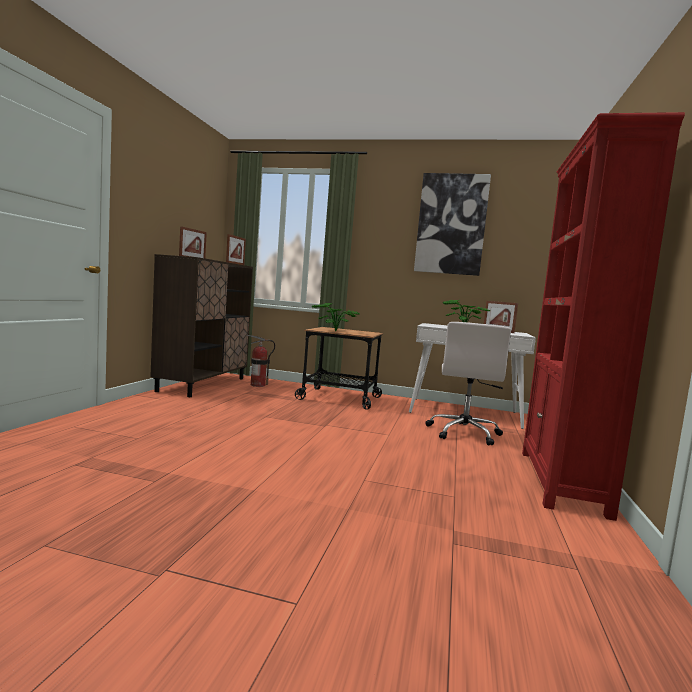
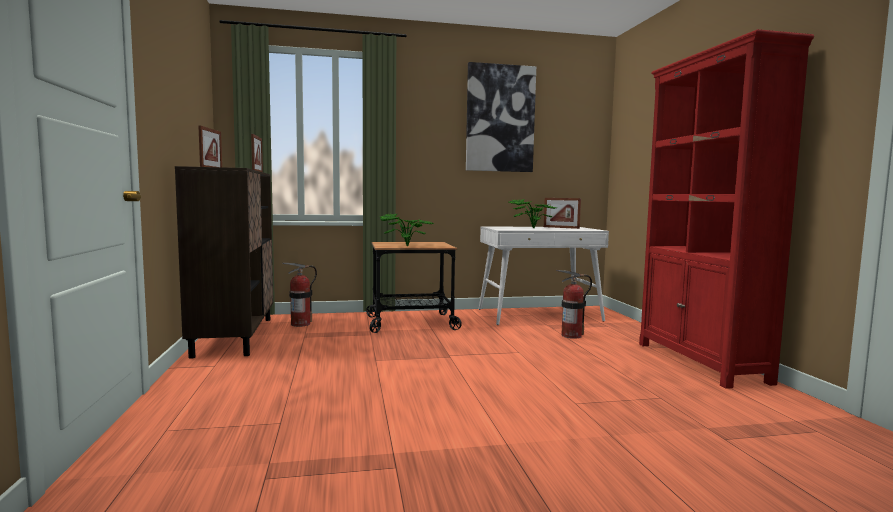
camera: 25 degrees left, 0 degrees up
(464, 433) = (571, 335): white office chair -> fire extinguisher

